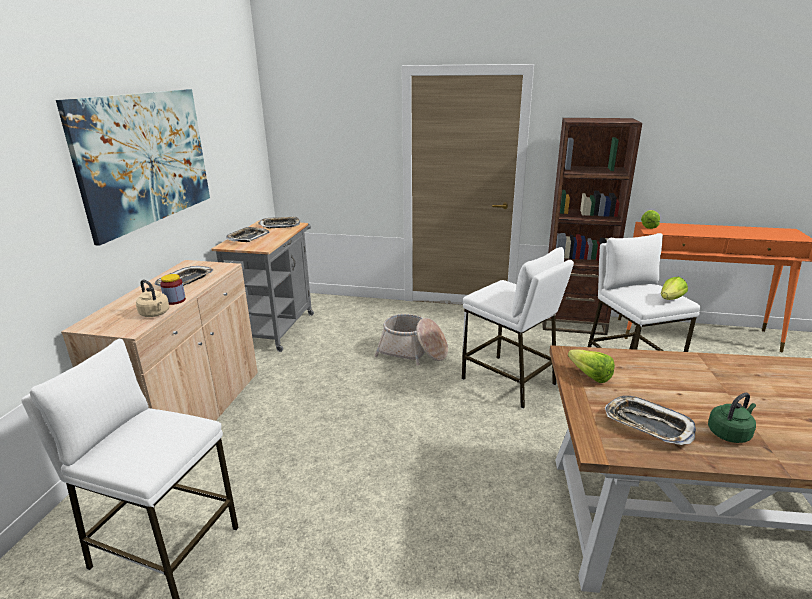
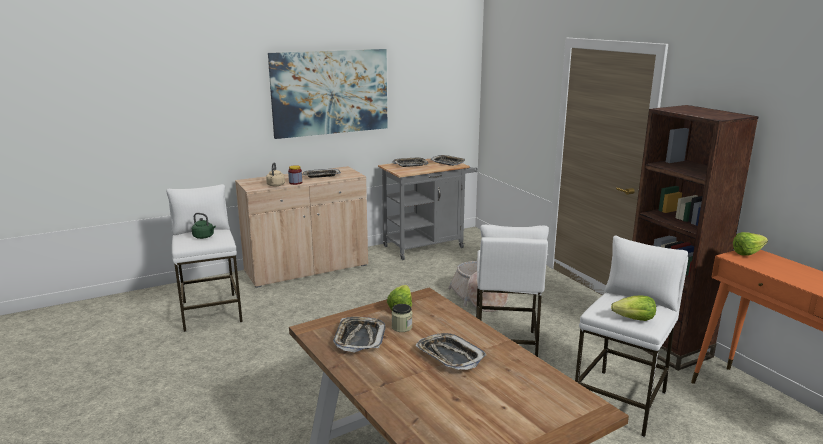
camera: 50 degrees right, 5 degrees down
(636, 391) = (402, 327): none -> jar
(717, 391) = (449, 356): none -> tray
(729, 433) = (386, 368): green kettle -> green kettle (204, 237)

